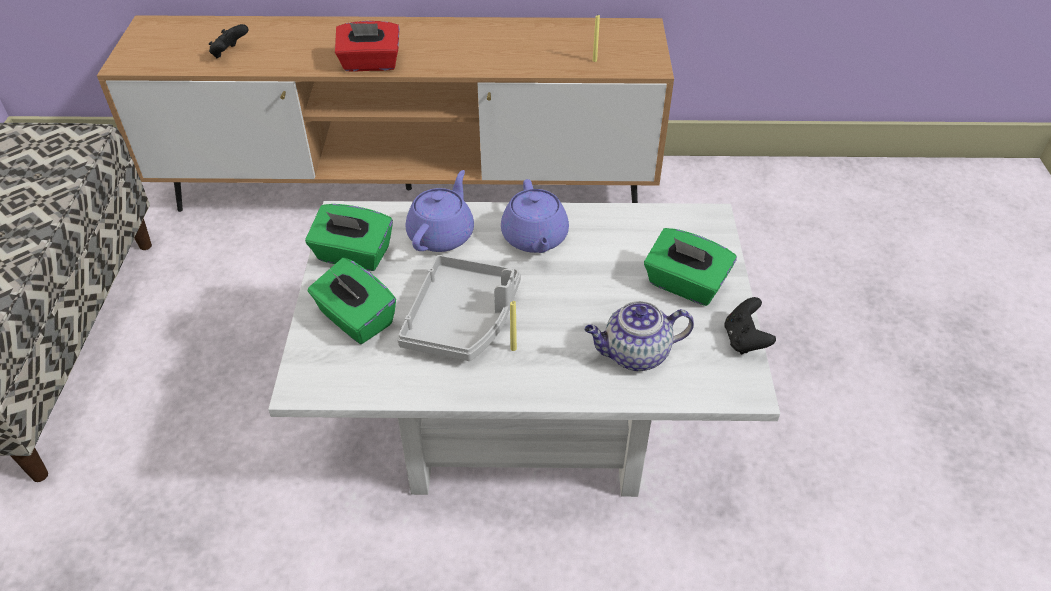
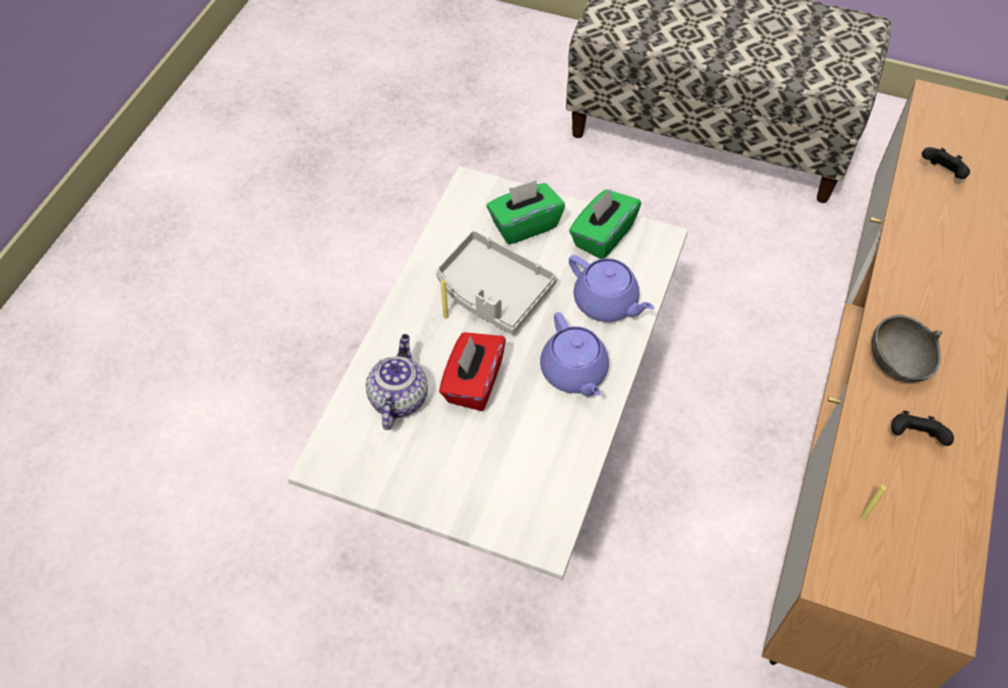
camera: 110 degrees right, 10 degrees up
(370, 64) = (897, 286): red tissue box -> red tissue box (473, 383)
(451, 58) = (898, 364): none -> grey bowl
(535, 238) = (574, 372): purple teapot -> purple teapot turned 120 degrees counterclockwise
(685, 285) = (460, 472): green tissue box -> none
(744, 340) = (372, 490): black game controller -> black game controller (914, 437)

